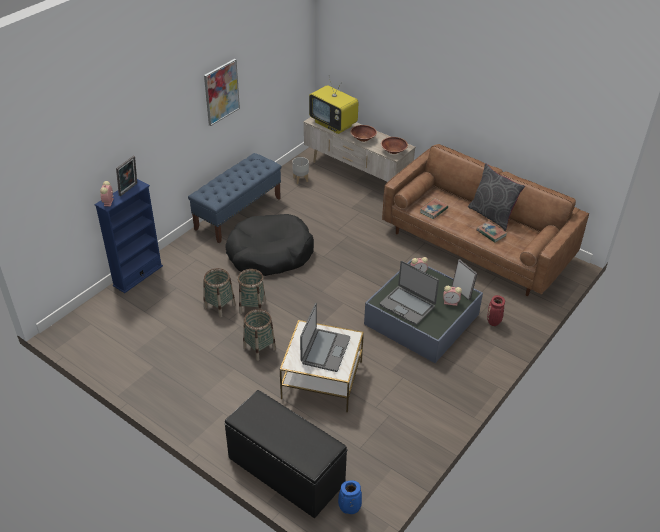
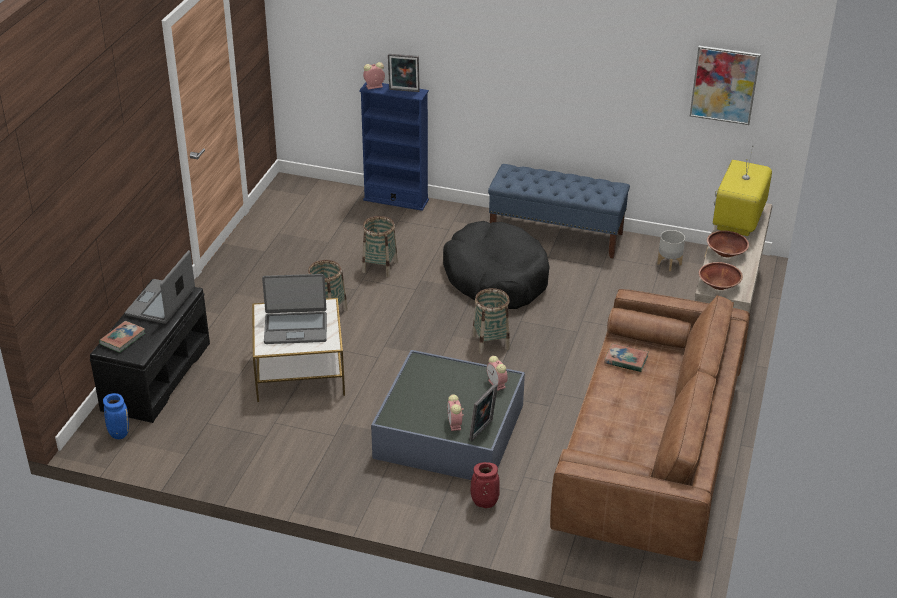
camera: 70 degrees right, 5 degrees down
(221, 92) = (587, 68): picture -> picture (724, 85)
(252, 306) = (392, 290): basket -> basket (490, 342)
(407, 305) = (424, 385): laptop -> laptop (161, 303)
(491, 215) = (659, 420): grey pillow -> none
(491, 233) = (612, 425): book -> book (122, 339)

